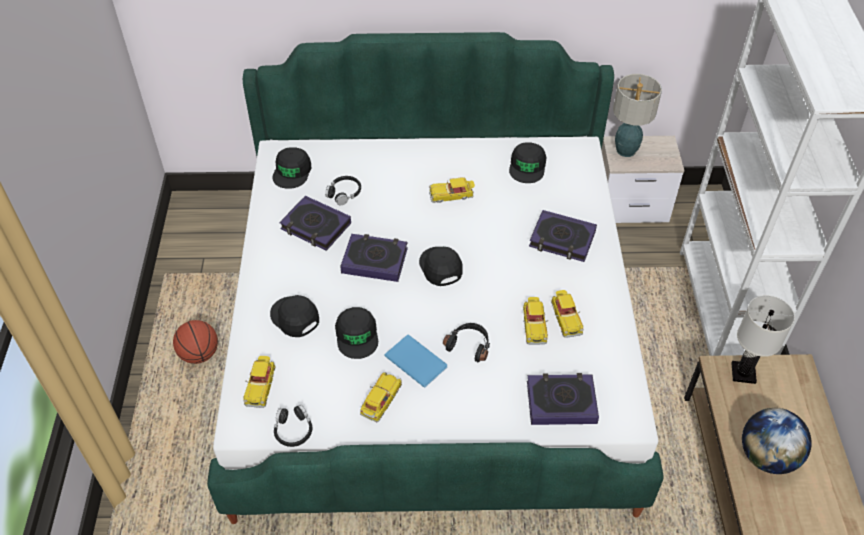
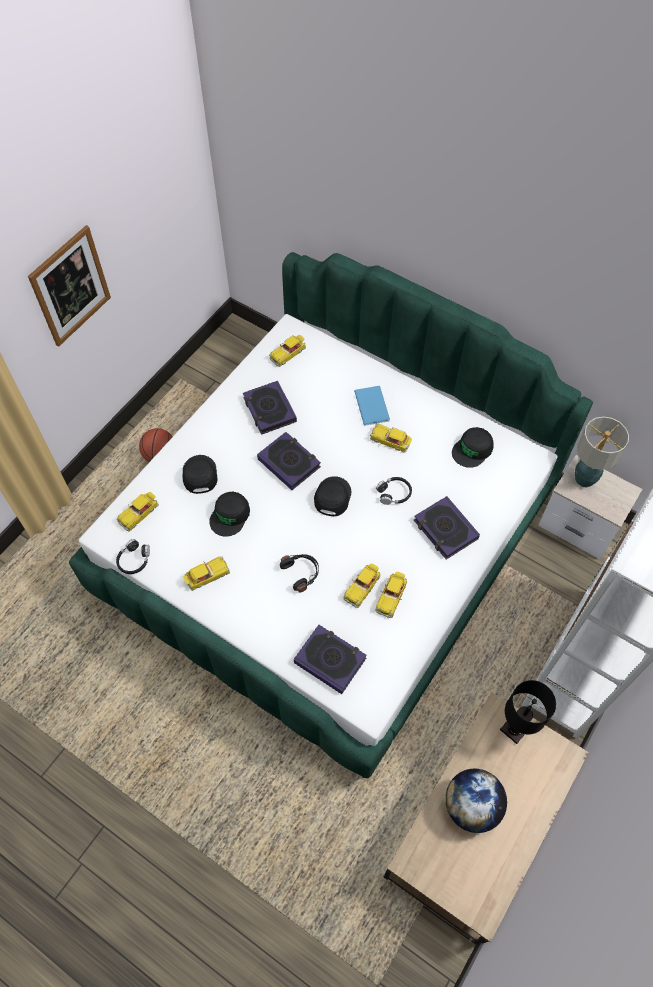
camera: 35 degrees right, 10 degrees up
(59, 173) = (70, 286): none -> picture
(292, 171) = (288, 353): black cap -> toy car
(344, 193) = (311, 393): black headphones -> black headphones (394, 493)
(416, 359) = (255, 560): blue book -> blue book (372, 405)
(743, 373) = (514, 729): white table lamp -> black table lamp

